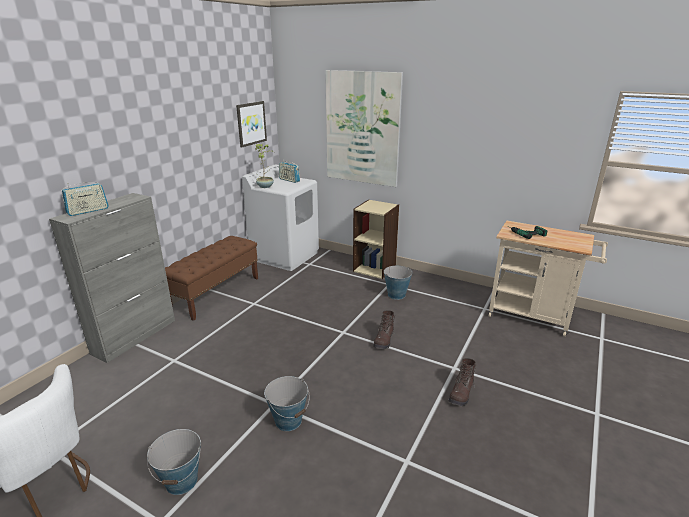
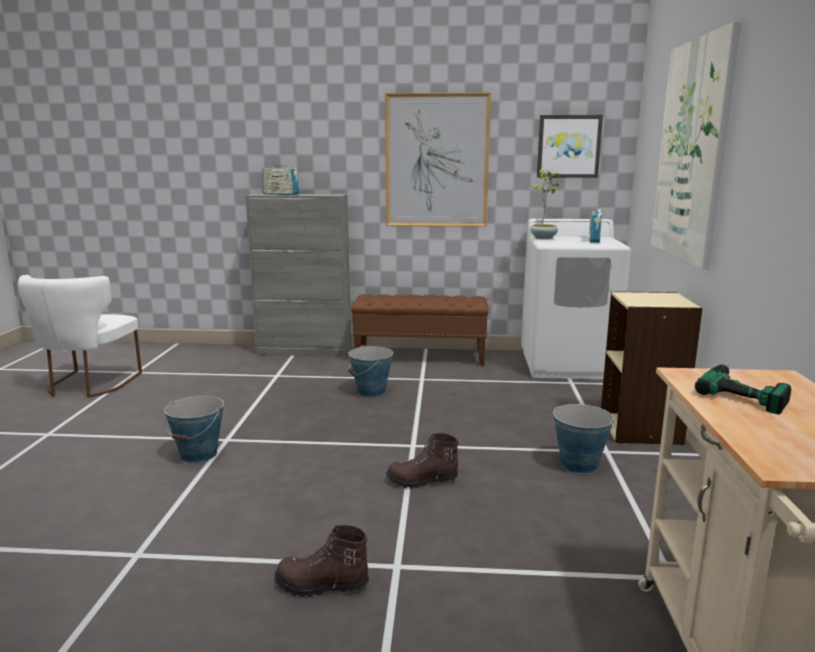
camera: 65 degrees right, 10 degrees down
(182, 481) = (99, 428): bucket -> bucket (371, 392)
(186, 149) = (437, 161): none -> picture

